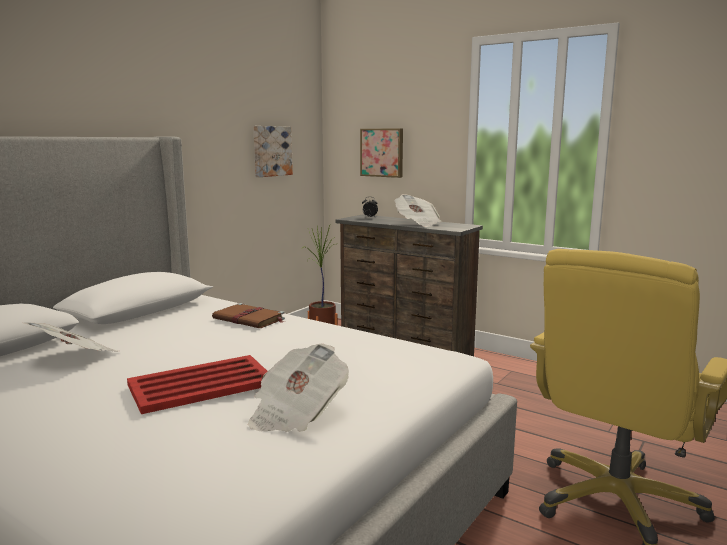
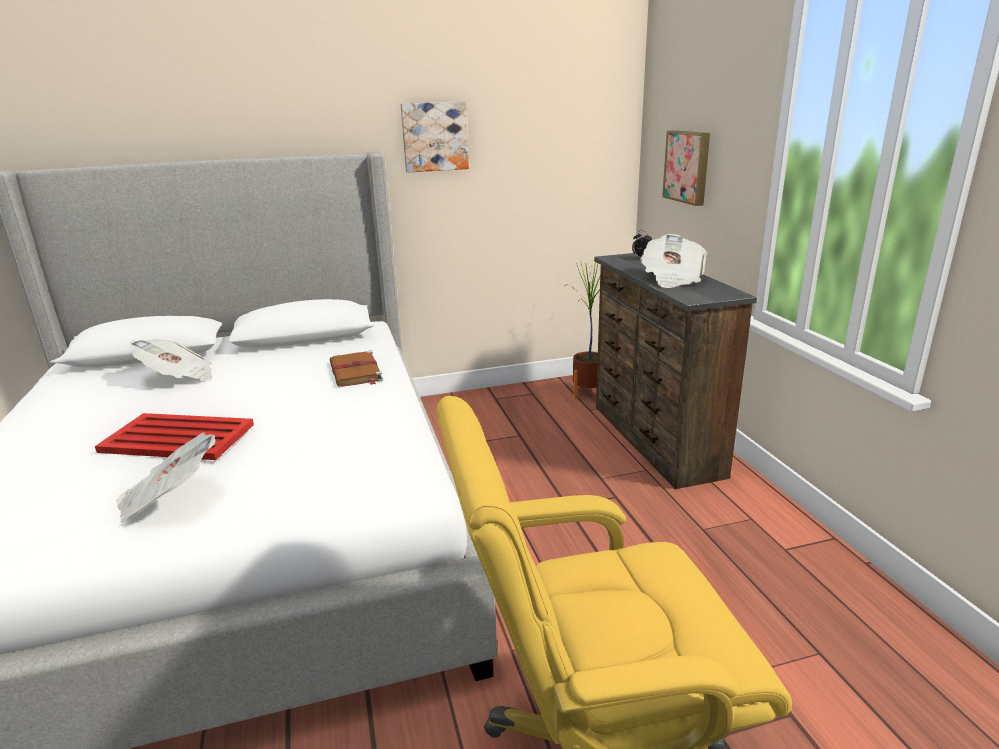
camera: 40 degrees right, 10 degrees up
(271, 151) = (546, 161): picture -> picture (434, 136)

